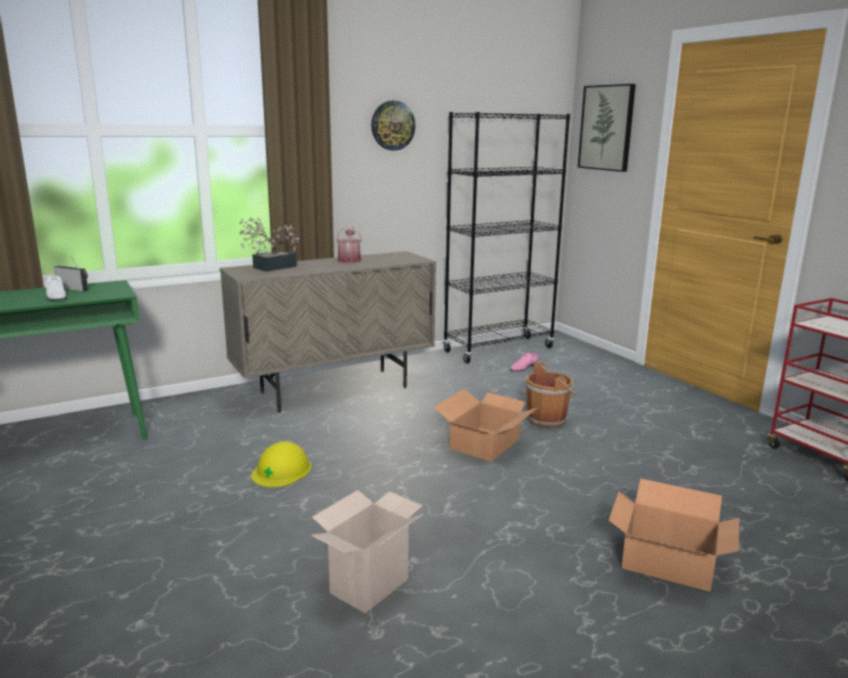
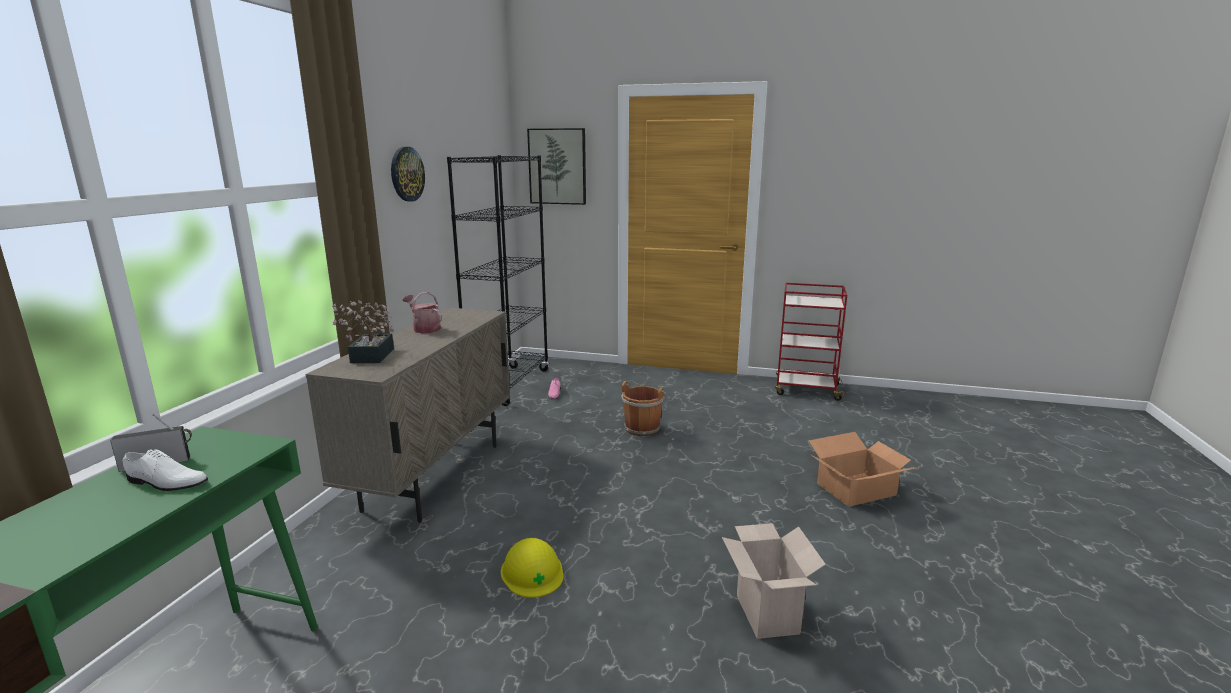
camera: 45 degrees left, 0 degrees up
(486, 443) = (639, 465): cardboard box -> none

